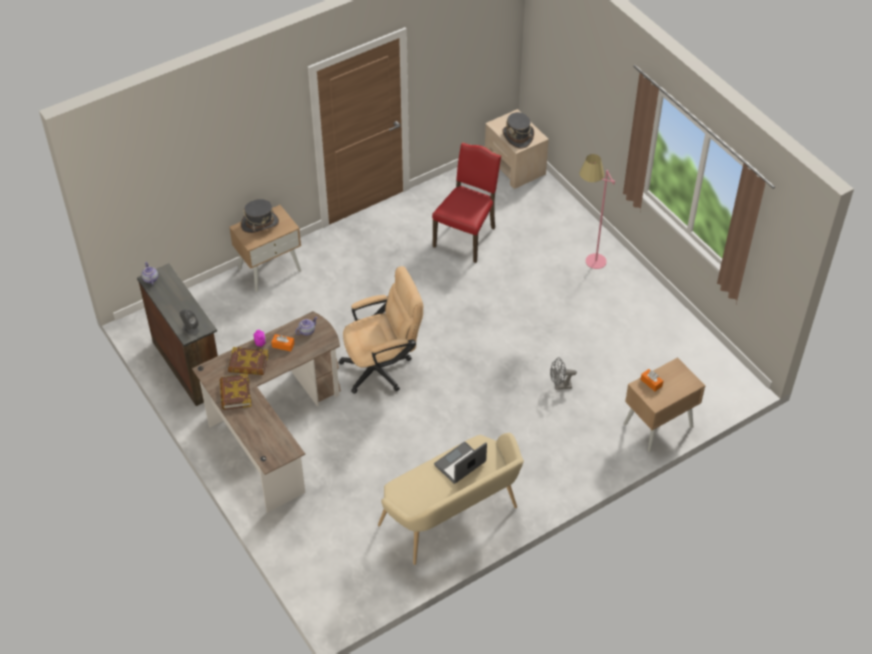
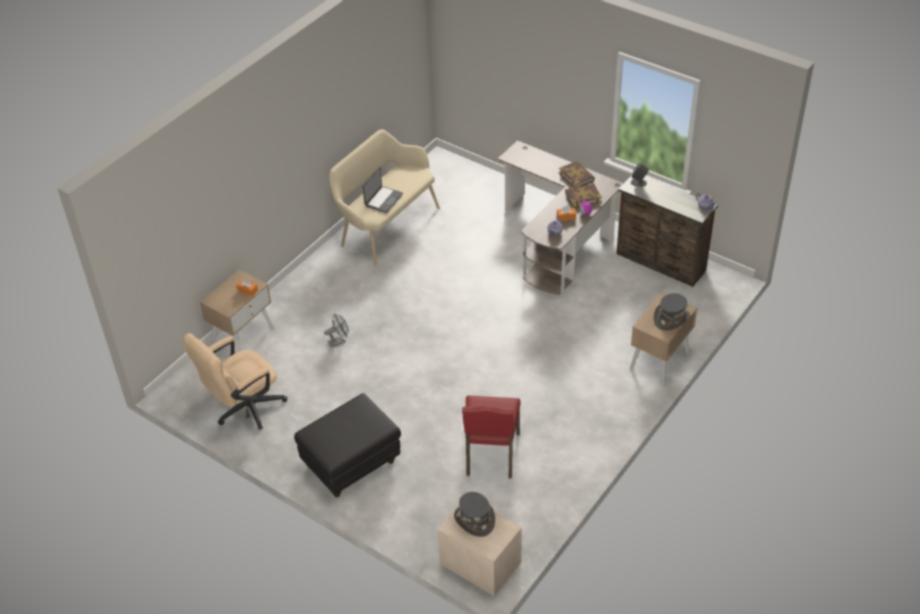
camera: 160 degrees right, 5 degrees down
(383, 367) = (500, 310): beige office chair -> beige office chair (243, 409)
(588, 265) = (351, 464): pink floor lamp -> black ottoman

